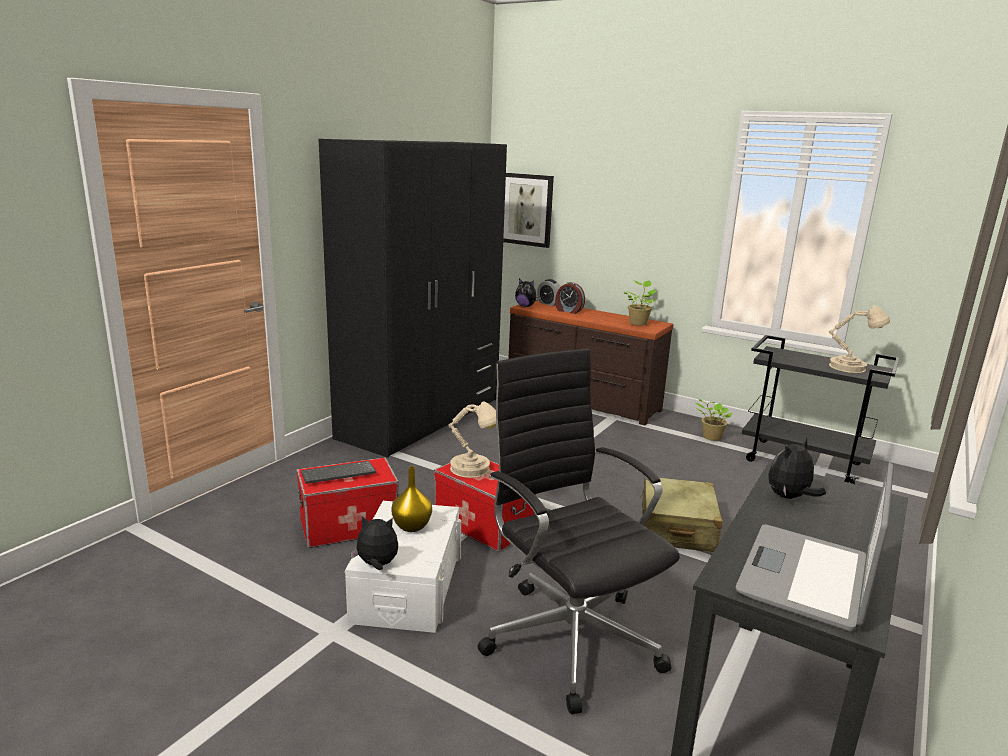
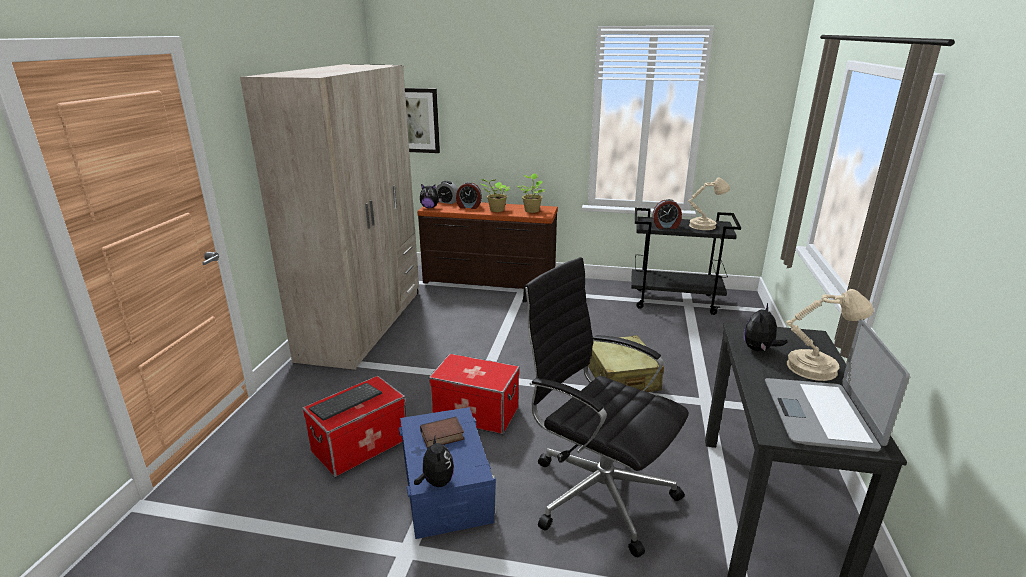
camera: 20 degrees left, 5 degrees up
(377, 565) = (436, 482): plush toy -> plush toy turned 90 degrees clockwise
(407, 586) = (446, 487): white storage box -> blue storage box
(411, 526) = (442, 436): yellow vase -> book
(422, 417) = (363, 323): black wardrobe -> beige wardrobe
(473, 469) = (461, 369): beige table lamp -> beige table lamp (816, 368)
(710, 437) = (602, 294): potted plant -> potted plant (496, 210)
(795, 361) = (666, 226): none -> alarm clock

